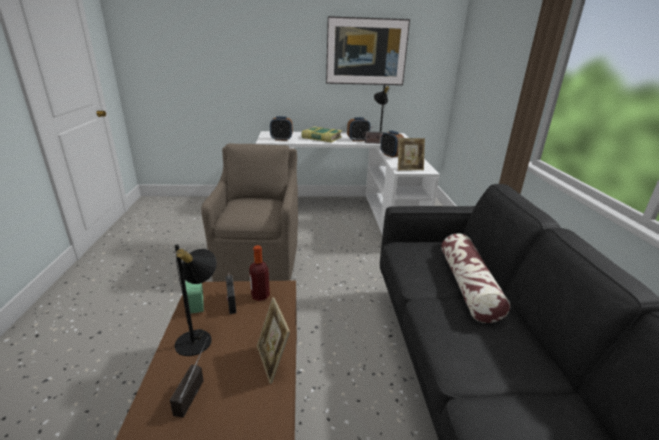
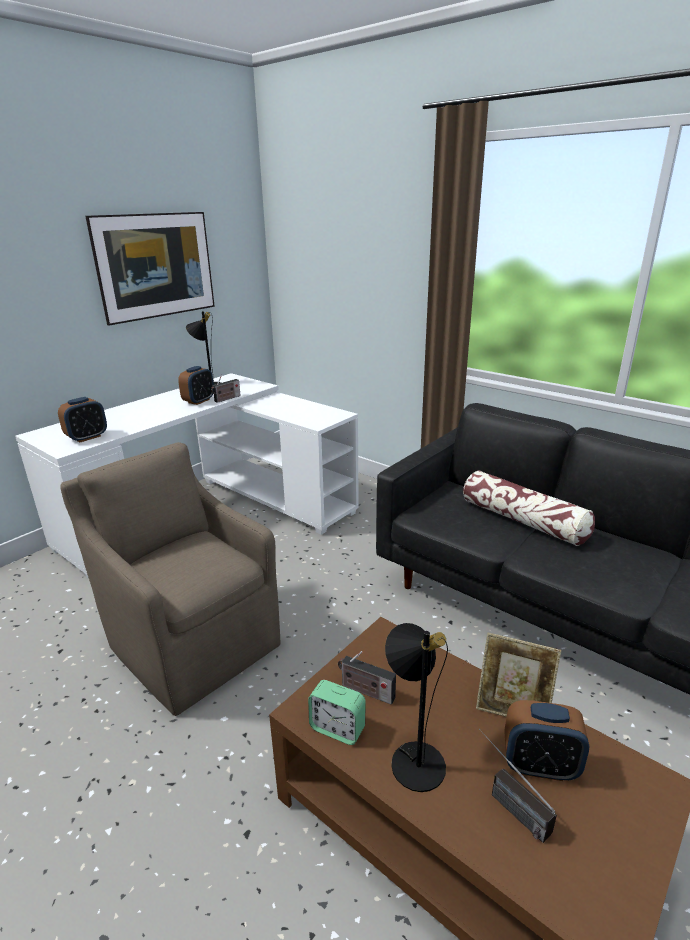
camera: 45 degrees left, 0 degrees up
(260, 296) = (381, 660): bottle -> none
(321, 138) = (144, 414): book -> none
(390, 155) = (267, 409): alarm clock -> alarm clock (539, 765)
(409, 169) = (320, 419): picture frame -> none

